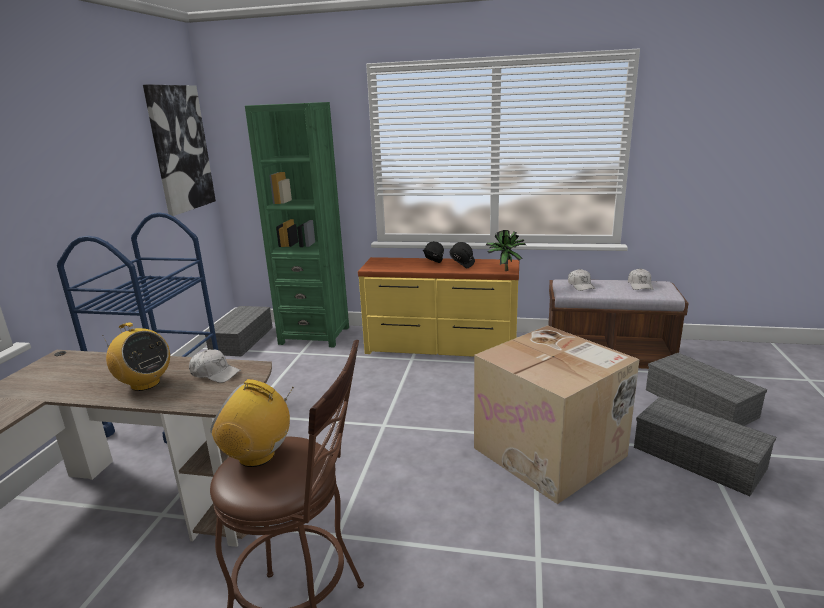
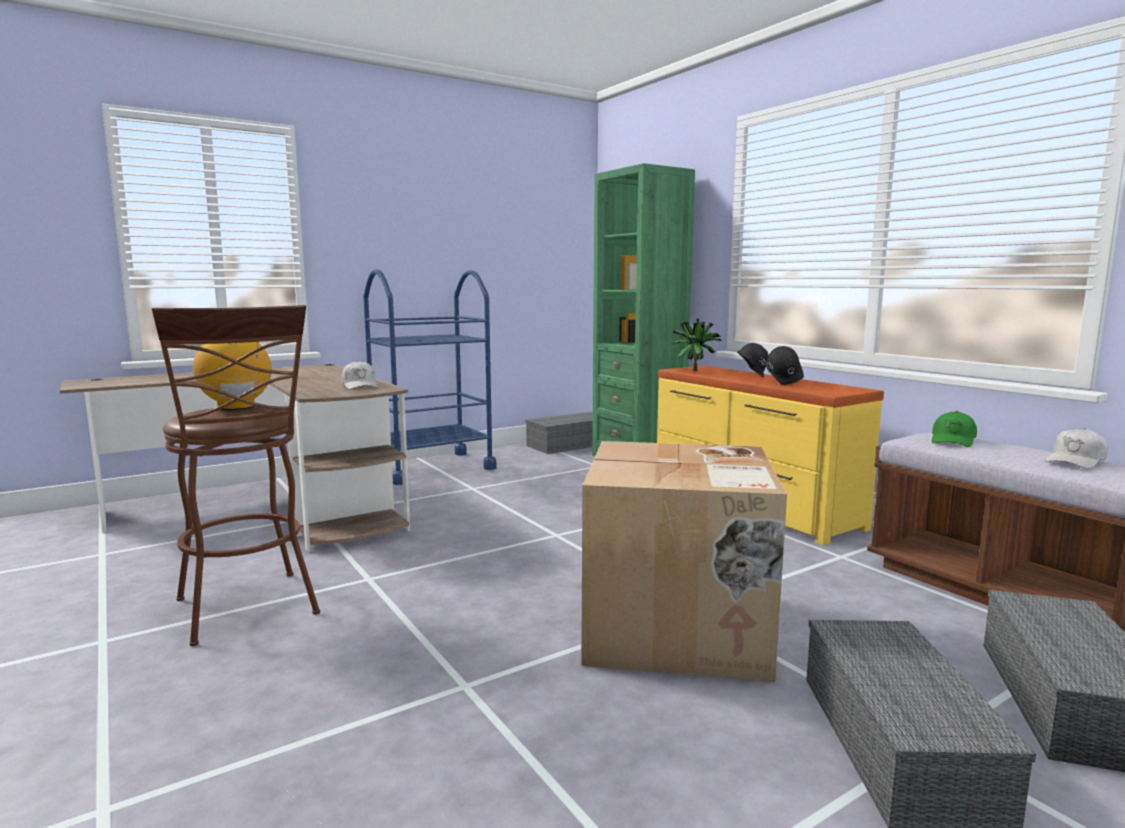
camera: 45 degrees right, 10 degrees down
(145, 384) = (316, 381): radio -> none
(180, 149) = (552, 226): picture -> none
(504, 270) = (826, 392): potted plant -> potted plant (694, 370)
(581, 285) = (953, 440): white cap -> green cap

